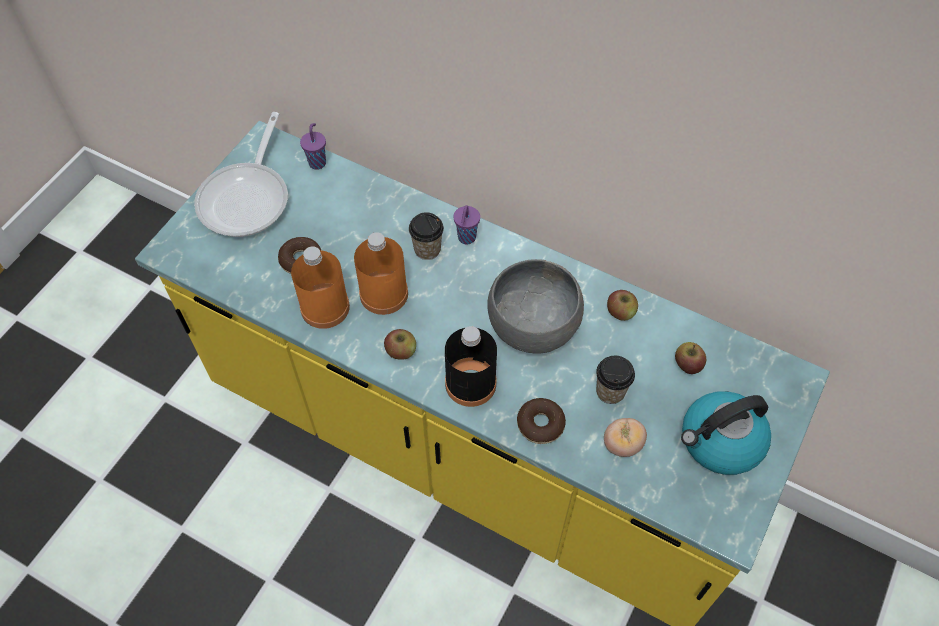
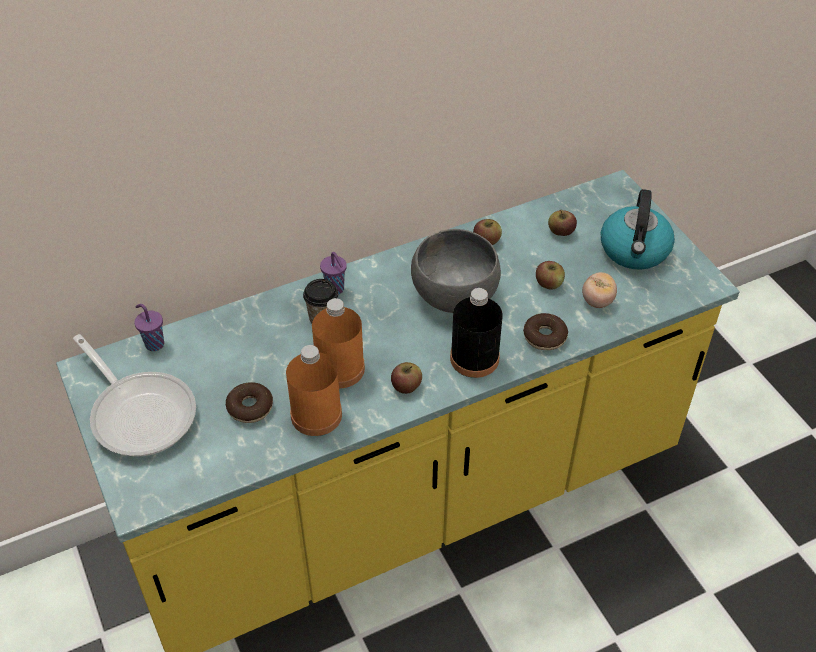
camera: 55 degrees left, 10 degrees down
(610, 391) = (549, 283): cup -> apple

